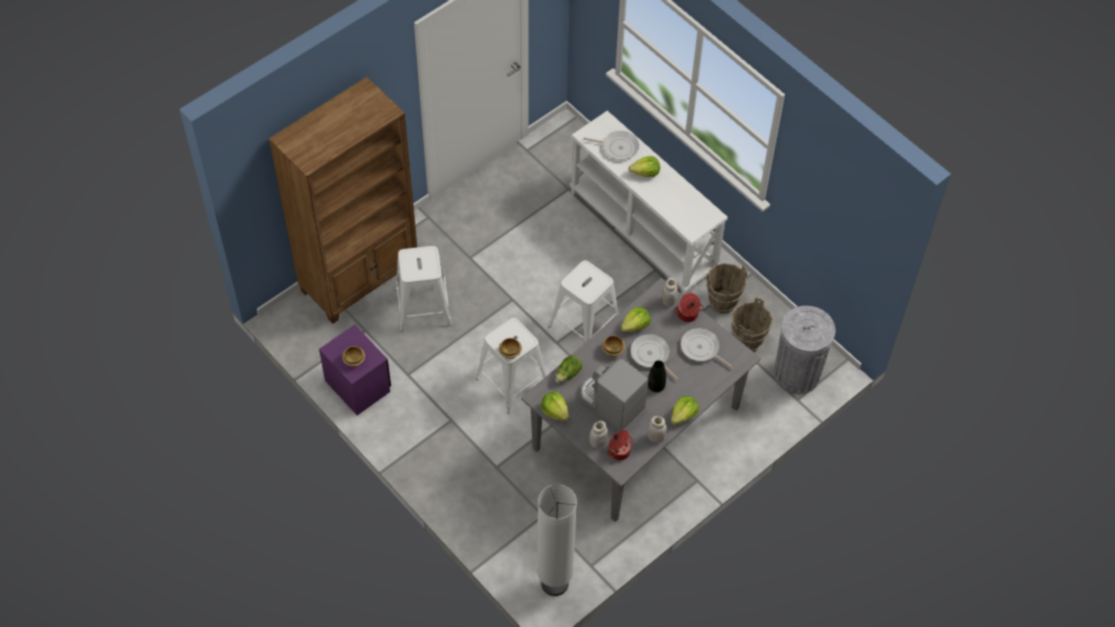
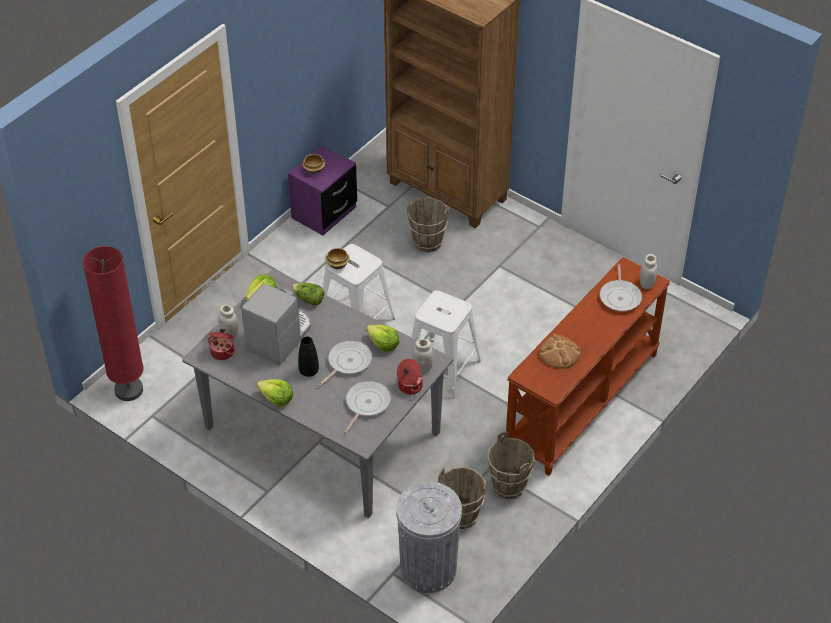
camera: 80 degrees right, 10 degrees down
(423, 307) = (427, 242): white stool -> brown bucket
(554, 583) = (128, 390): white floor lamp -> red floor lamp
(613, 350) = (346, 330): bowl -> none
(644, 232) = (583, 402): white console table -> brown console table
(645, 173) = (592, 324): lettuce -> none
(656, 438) = (243, 379): white jar -> white jar (646, 284)
(673, 202) = (559, 353): none -> bread

